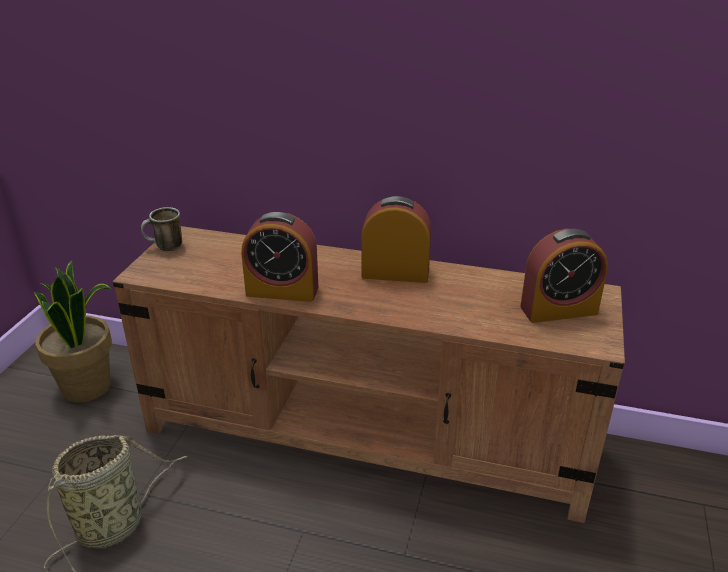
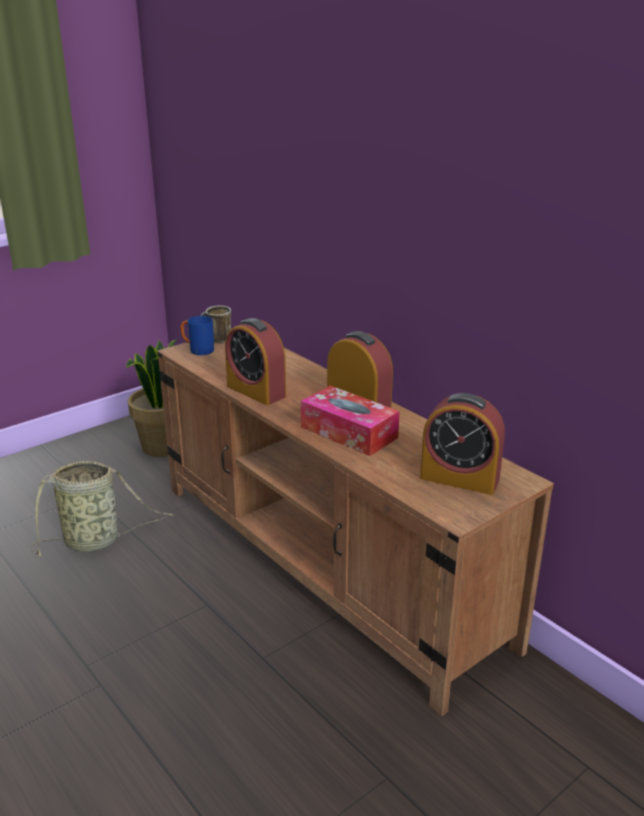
camera: 35 degrees right, 5 degrees down
(160, 266) = (197, 350): none -> blue mug
(420, 301) = (349, 432): none -> tissue box

